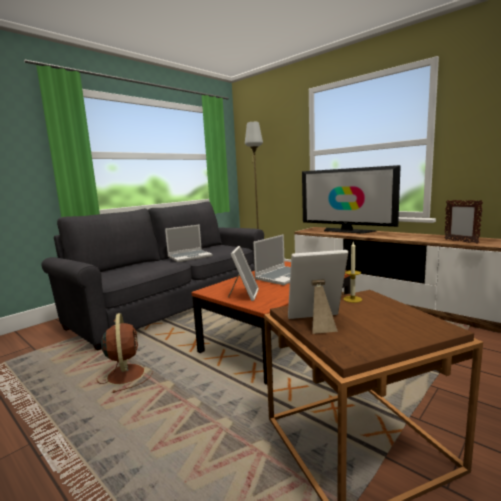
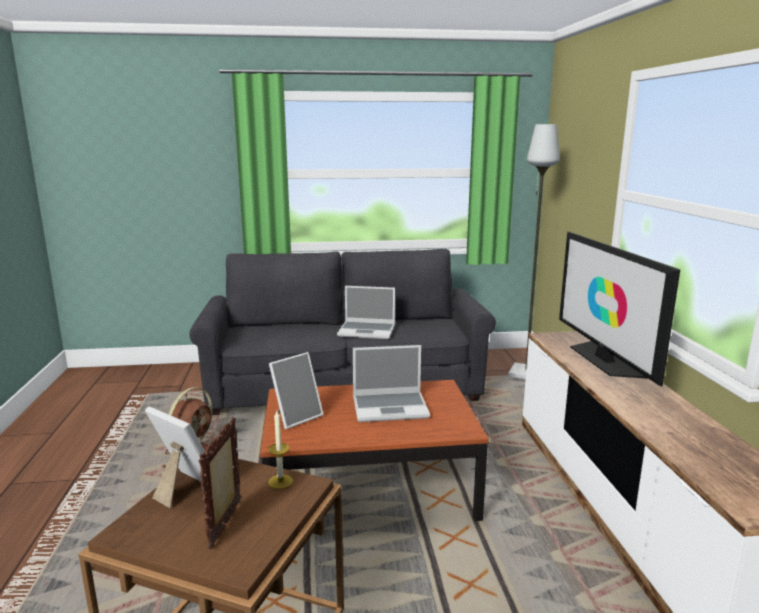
camera: 40 degrees right, 5 degrees up
(460, 241) = (707, 465): picture frame -> picture frame (226, 524)

